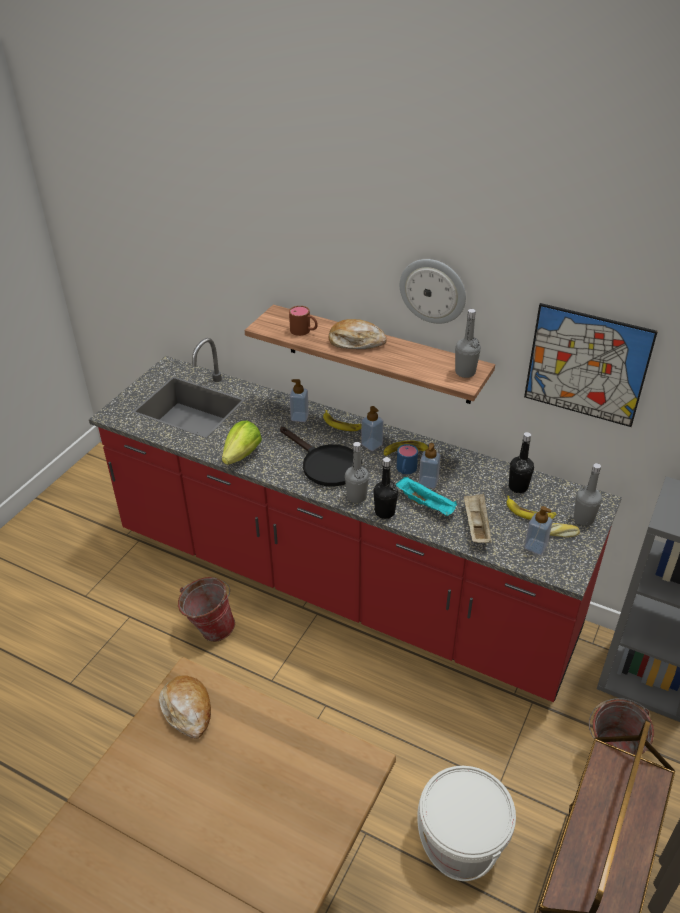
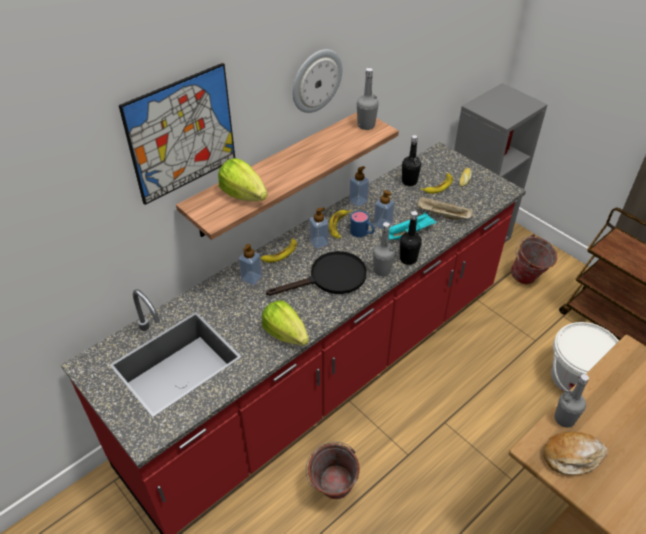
camera: 70 degrees left, 5 degrees up
(304, 331) = (243, 194): brown mug -> lettuce
(356, 342) = (284, 168): bread -> none
(535, 546) = (474, 194): soap dispenser -> soap dispenser (358, 201)
(583, 519) = (454, 164): grey bottle -> grey bottle (564, 419)
(586, 365) = (414, 64): picture -> picture (182, 134)

